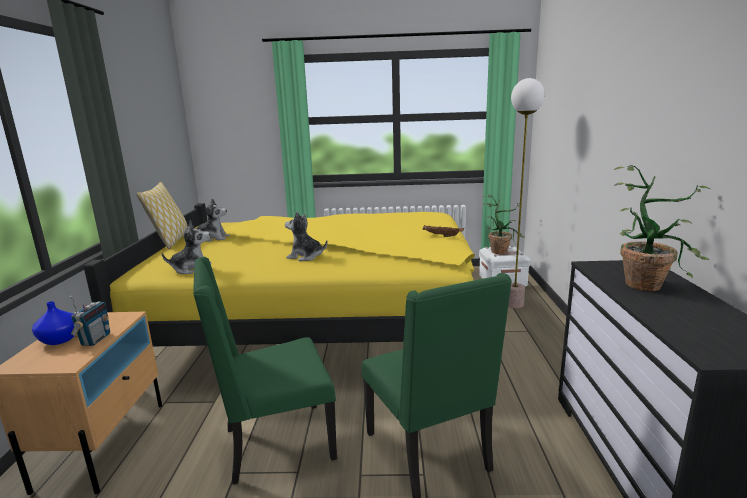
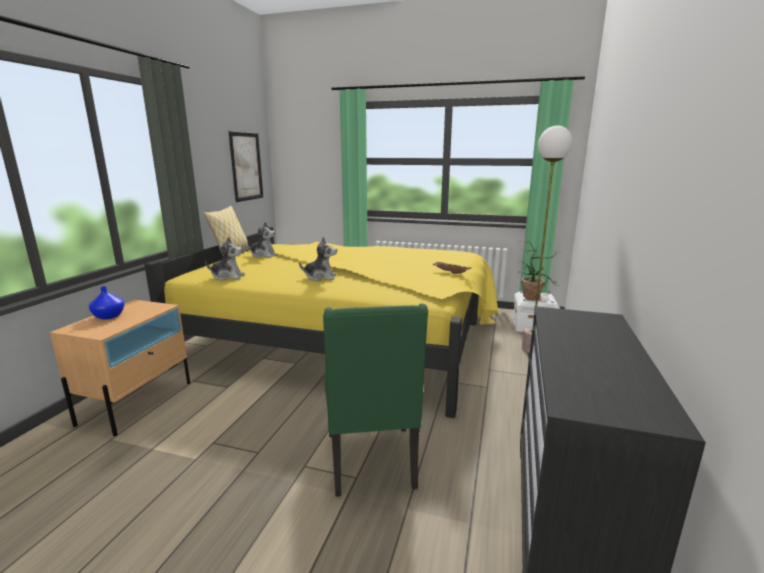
camera: 15 degrees right, 0 degrees up
(95, 339) = (130, 320): radio -> none
(165, 133) = (246, 166): none -> picture
(276, 443) = (254, 427): green chair -> none
(305, 256) = (320, 277): plush toy -> plush toy turned 150 degrees clockwise
(647, 283) = (589, 334): potted plant -> none

